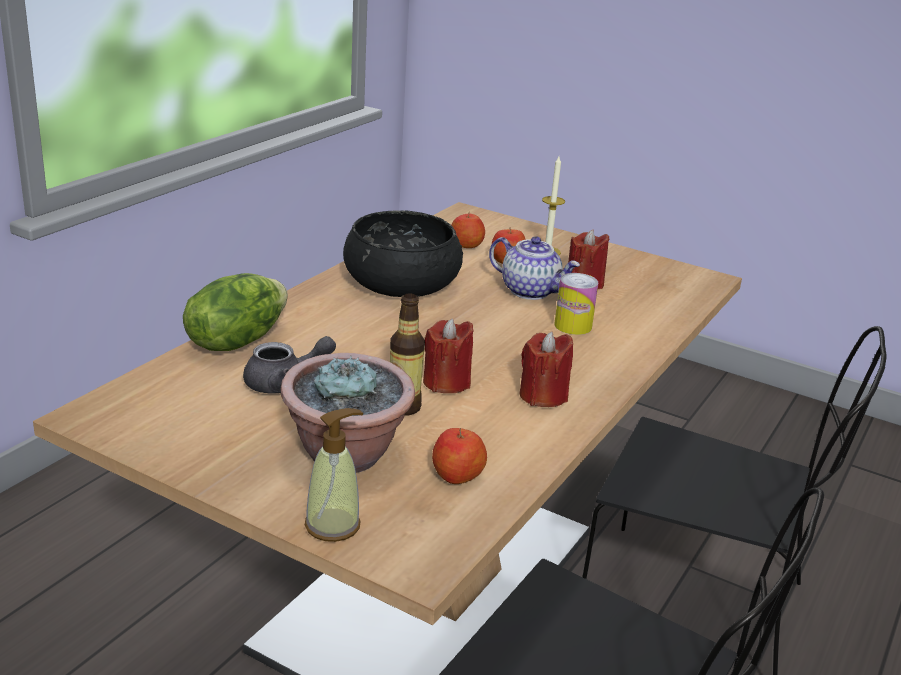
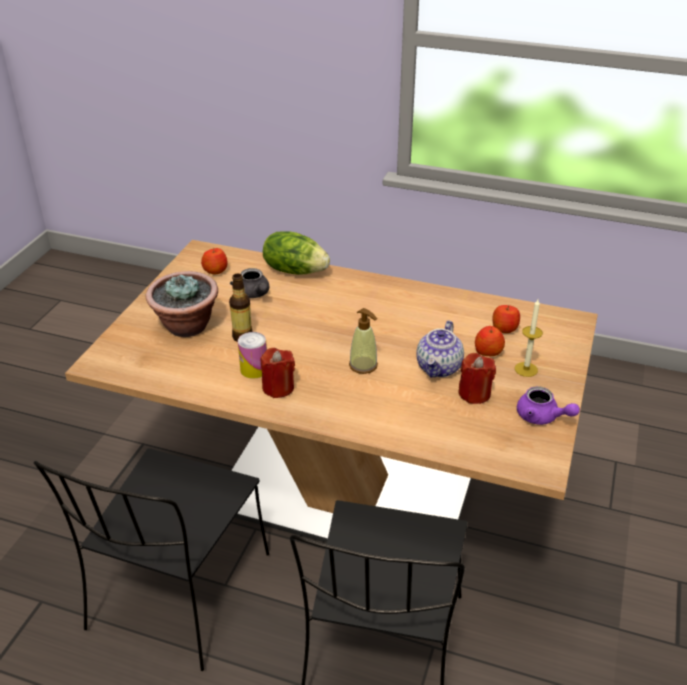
camera: 80 degrees right, 10 degrees up
(333, 525) = (124, 333): soap dispenser -> soap dispenser (363, 365)
(401, 282) = (414, 310): black bowl -> none
(446, 382) = (279, 348): red candle -> none
(457, 474) = (177, 365): apple -> apple (215, 270)
(573, 326) = (391, 393): can -> can (254, 369)
(631, 262) = (542, 417): none -> purple teapot

